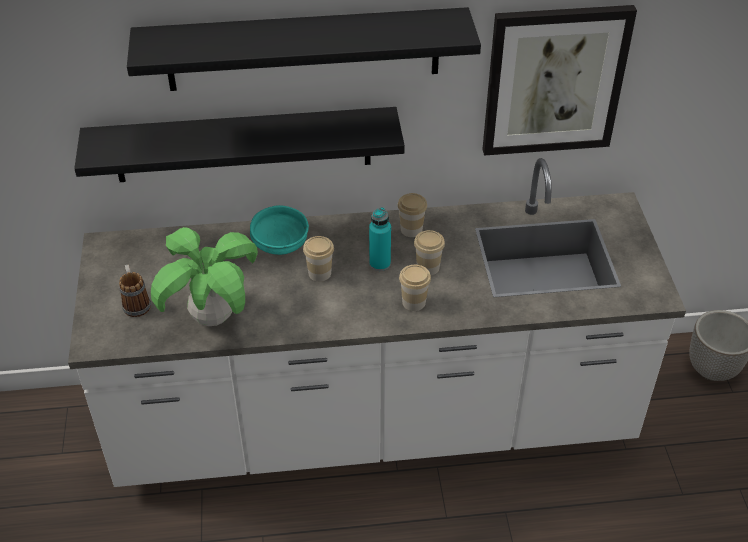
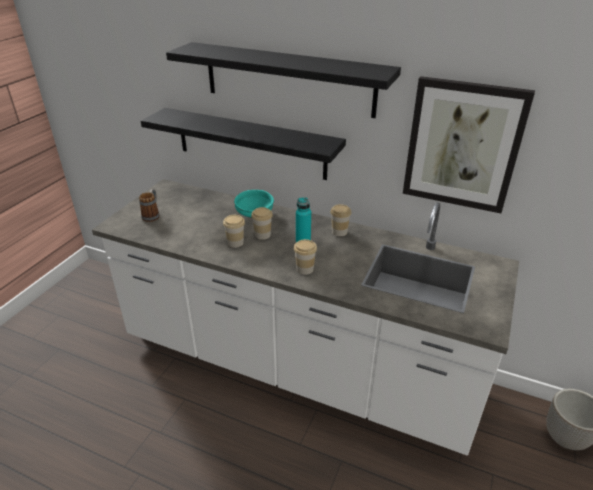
camera: 30 degrees right, 10 degrees down
(213, 317) = (183, 235): potted plant -> none
(428, 267) = (331, 254): cup -> cup (235, 243)

